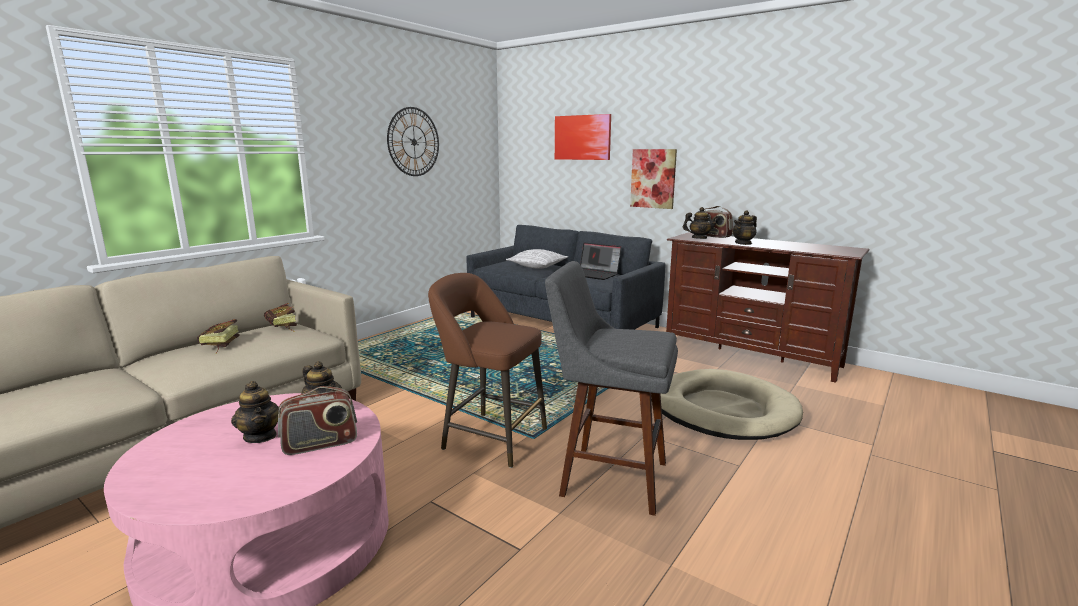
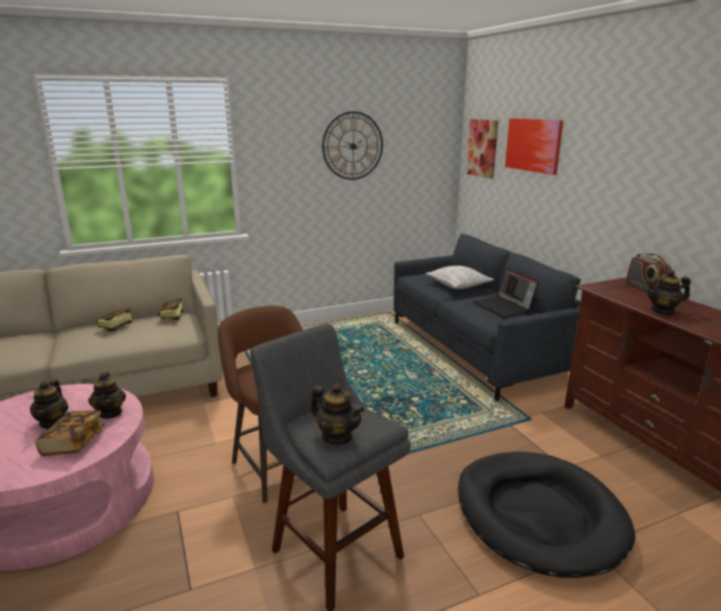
camera: 30 degrees right, 5 degrees up
(320, 444) = (74, 444): radio -> book
(653, 178) = (597, 204): picture -> picture (482, 148)
(699, 238) = (618, 291): teapot -> teapot (337, 437)
(722, 410) = (538, 515): beige dog bed -> black dog bed

